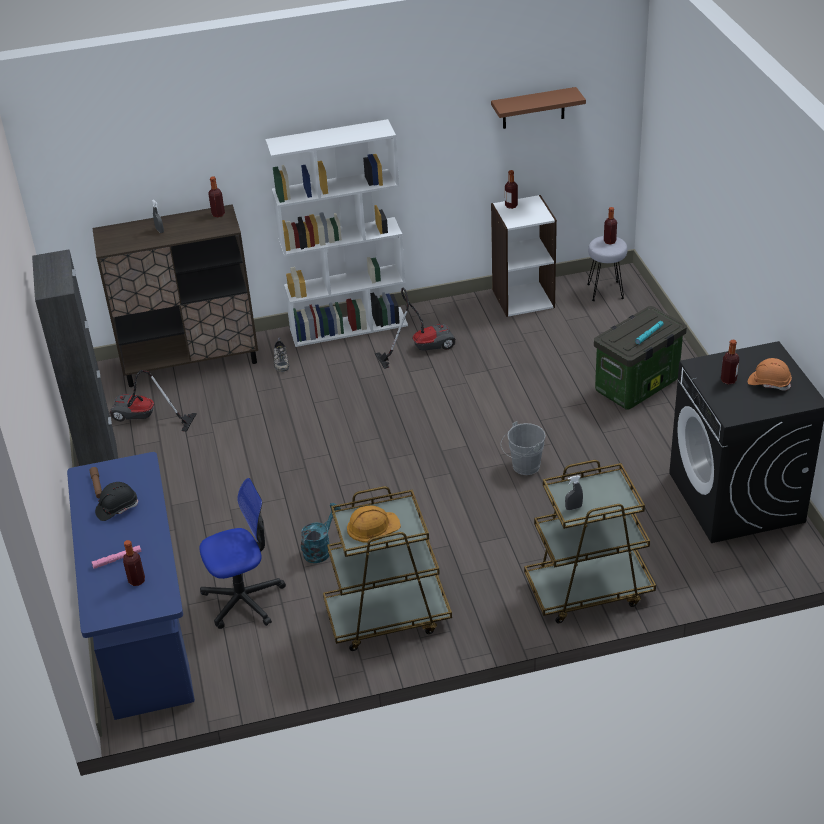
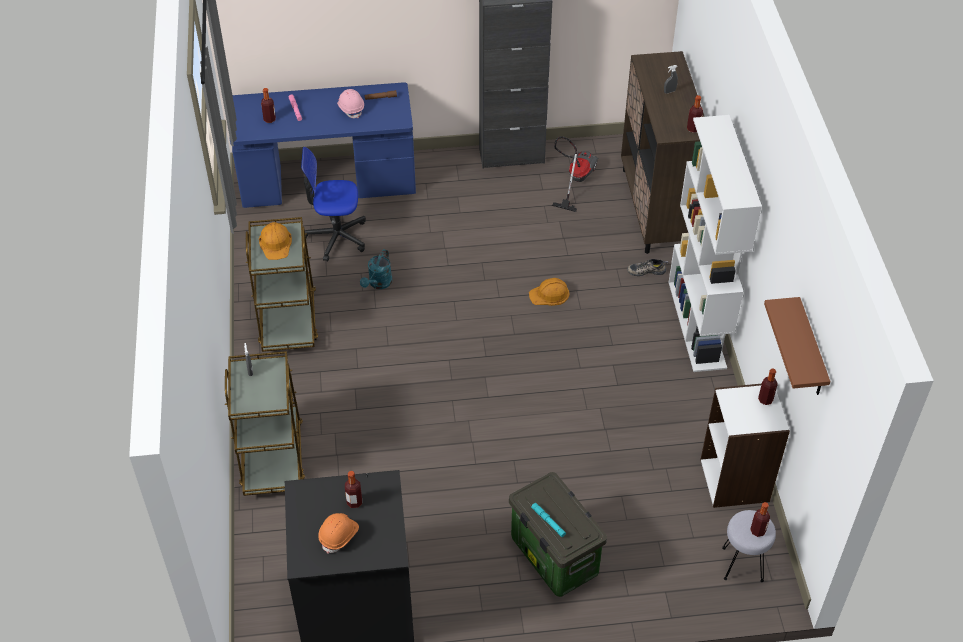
camera: 95 degrees right, 10 degrees up
(117, 508) = (351, 108): black hard hat -> pink hard hat
(243, 599) = (336, 236): office chair -> office chair turned 105 degrees clockwise
(320, 549) = (378, 284): turquoise watering can -> turquoise watering can turned 75 degrees clockwise
(321, 419) = (549, 294): none -> orange hard hat
(421, 347) = (653, 379): vacuum cleaner -> none
(523, 467) = (445, 435): grey bucket -> none

